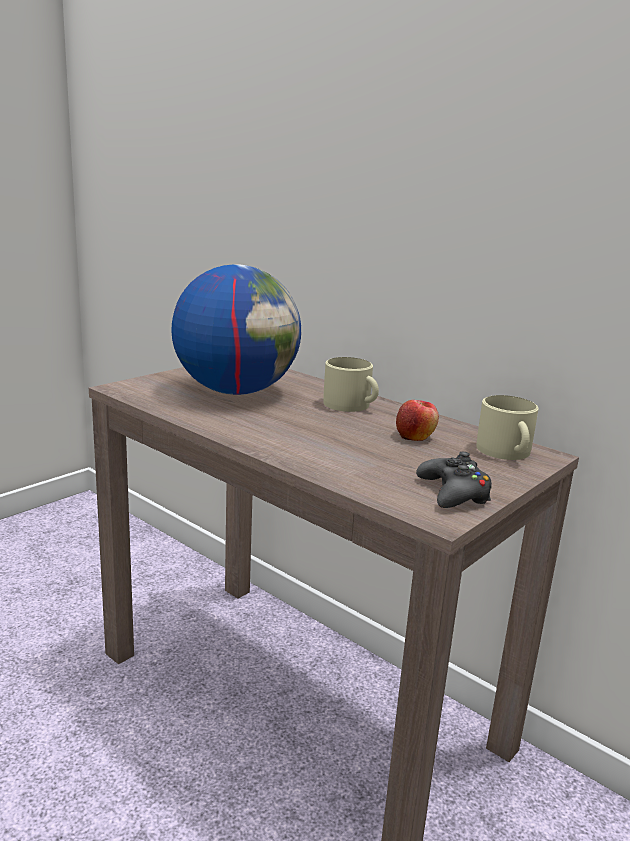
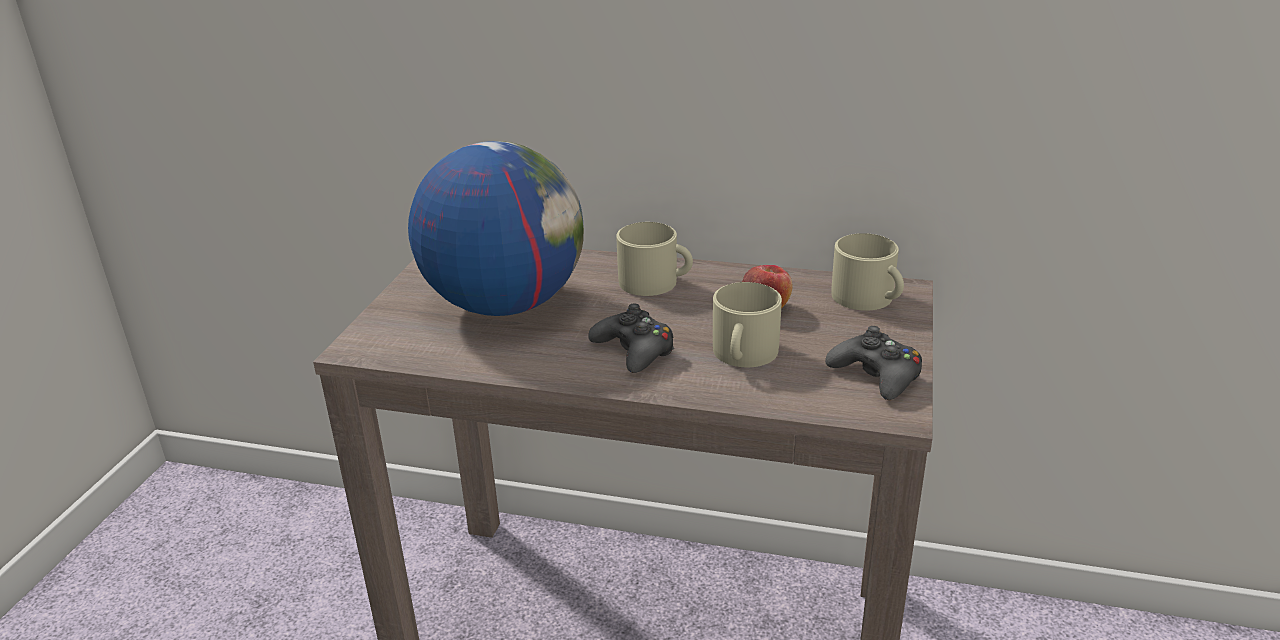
camera: 25 degrees left, 10 degrees up
(287, 432) = (634, 350): none -> black game controller
(363, 454) = (743, 354): none -> beige mug

